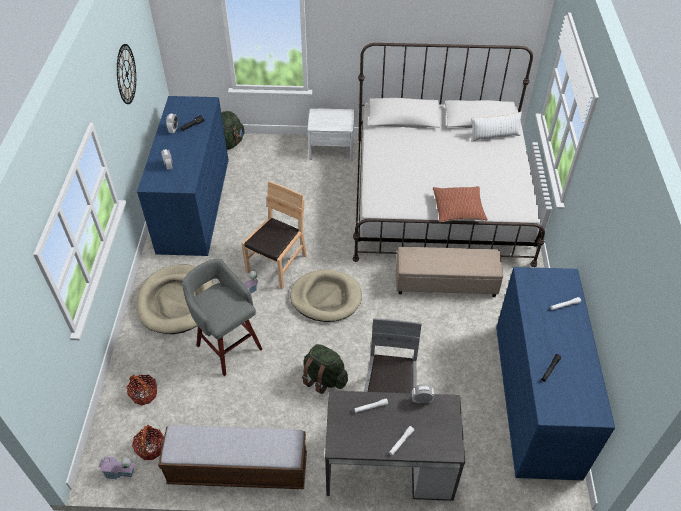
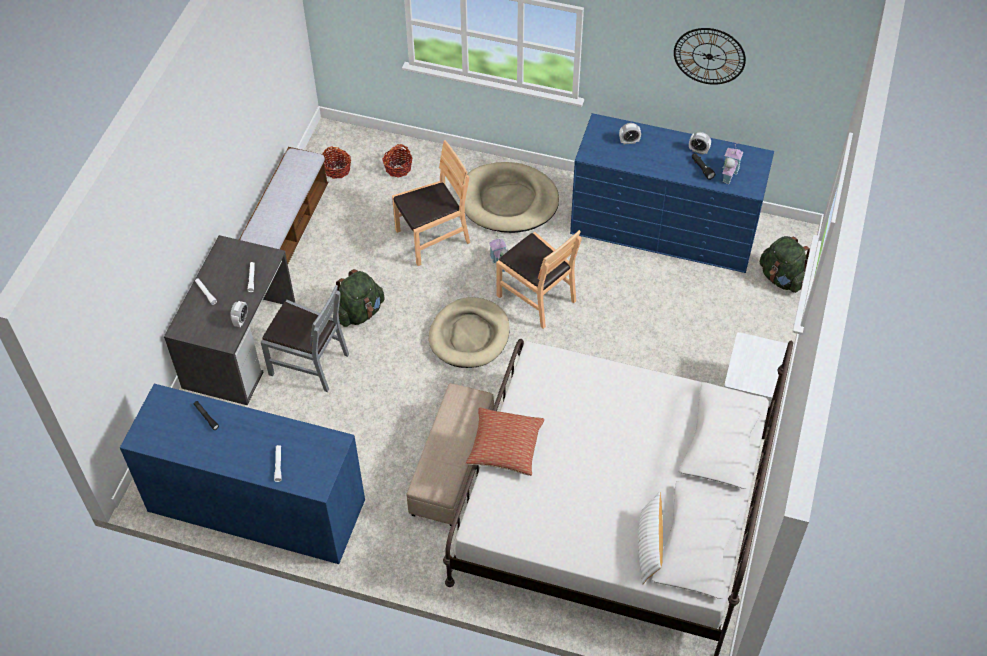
camera: 105 degrees right, 5 degrees up
(119, 473) = (321, 147): toy house -> toy house (729, 173)
(228, 345) = (433, 237): grey stool -> brown chair

